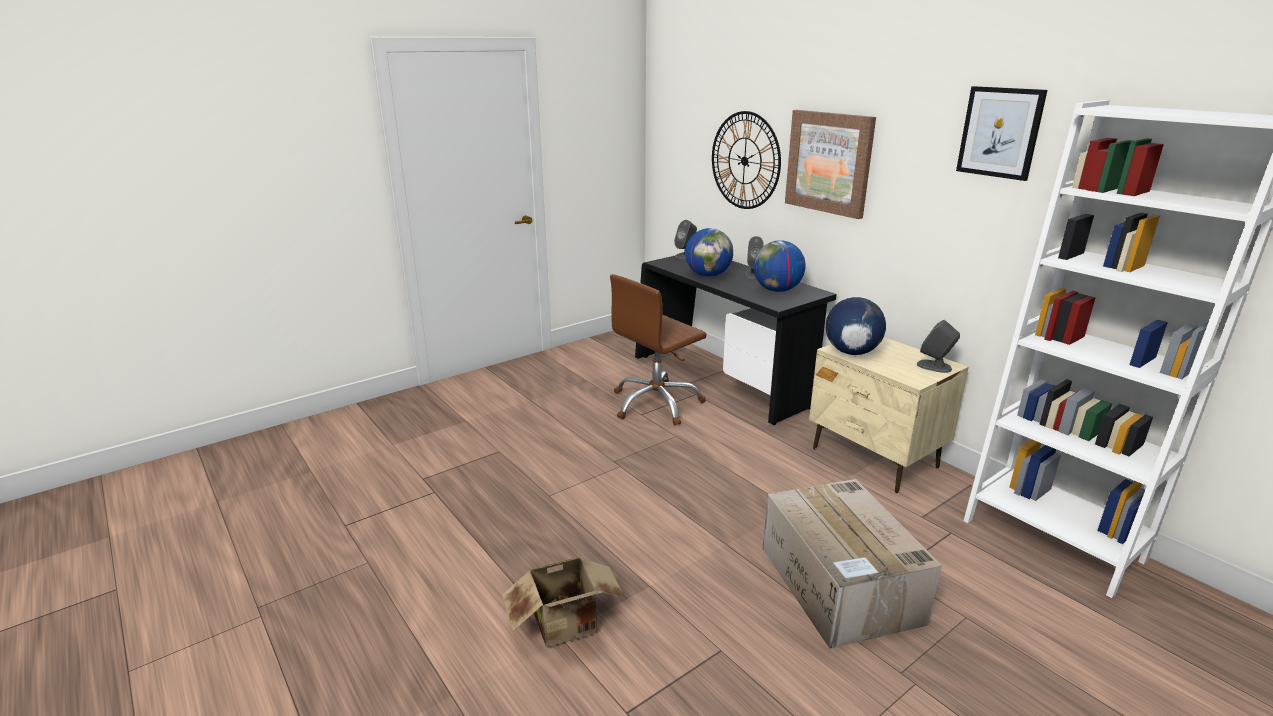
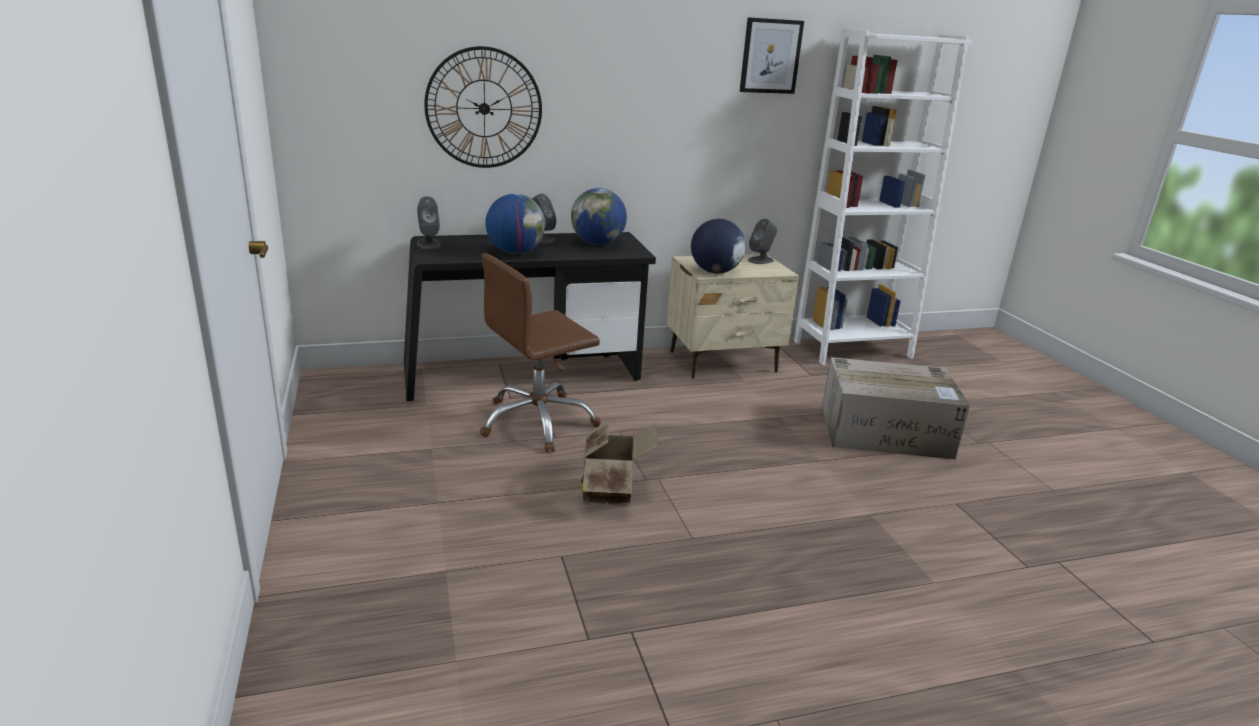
camera: 70 degrees left, 0 degrees up
(568, 627) = (923, 574): cardboard box -> cardboard box (612, 490)
(656, 403) = (538, 422): brown office chair -> brown office chair turned 75 degrees clockwise
(829, 162) = (607, 98): picture -> none

